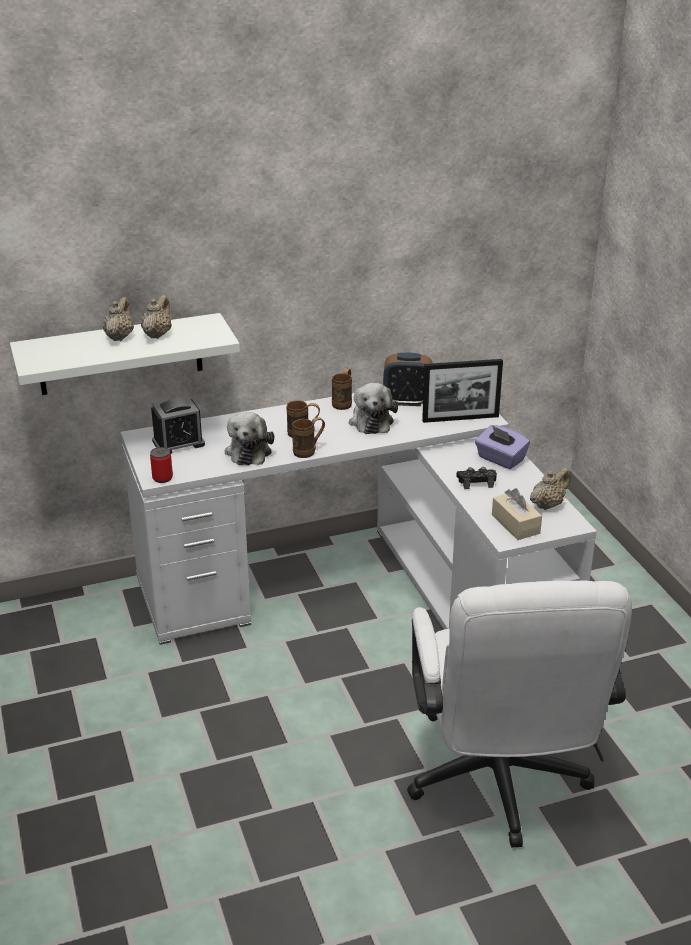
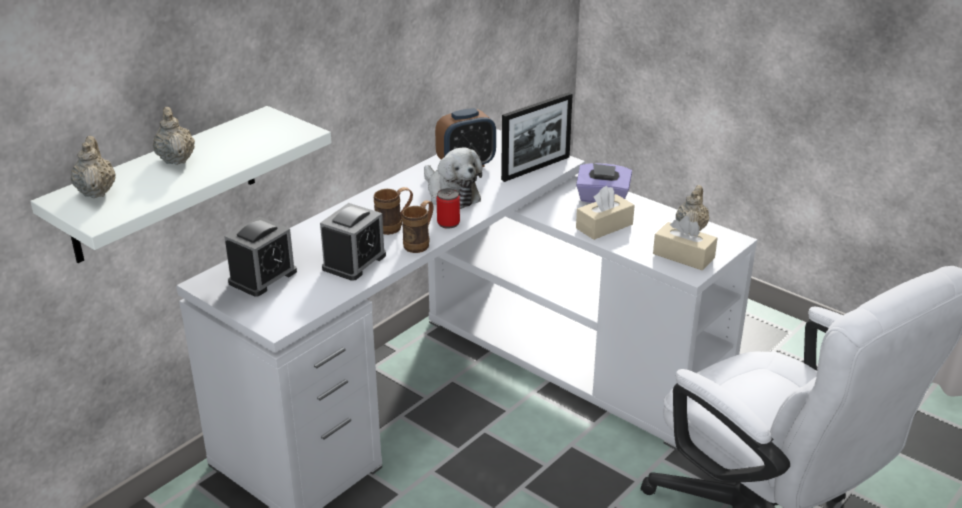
camera: 30 degrees left, 0 degrees up
(157, 334) = (221, 145): beige teapot -> beige teapot (96, 191)
(162, 478) = (285, 322): can -> can (448, 223)
(249, 451) = (354, 262): plush toy -> alarm clock
(344, 402) = (403, 183): brown mug -> none
(476, 482) = (604, 226): black game controller -> beige tissue box

